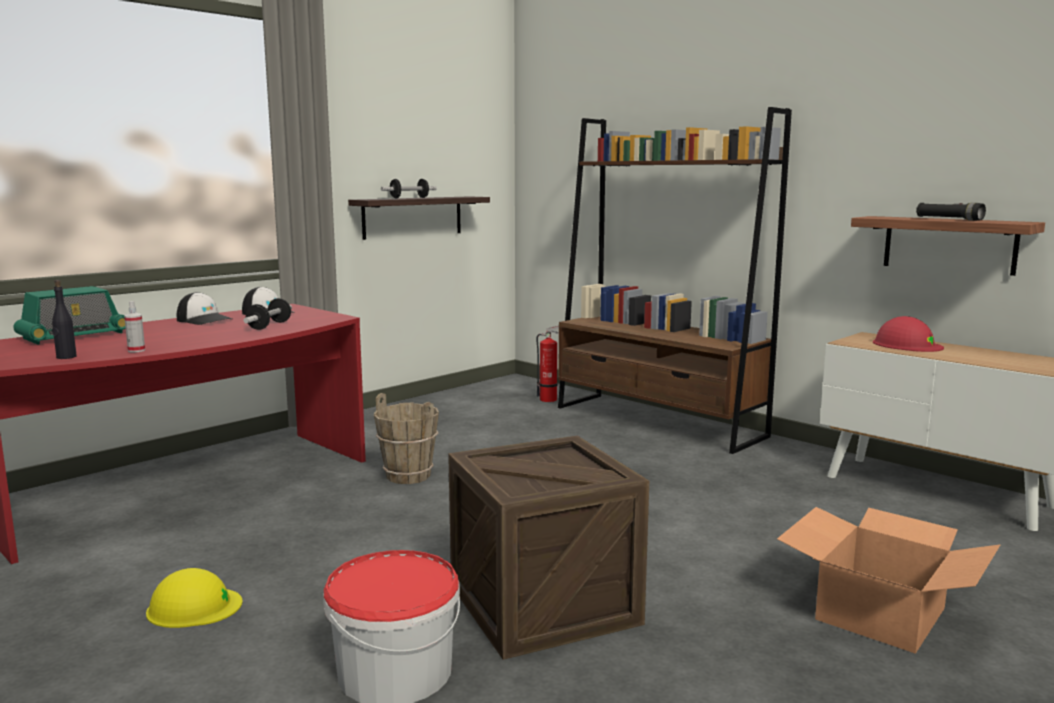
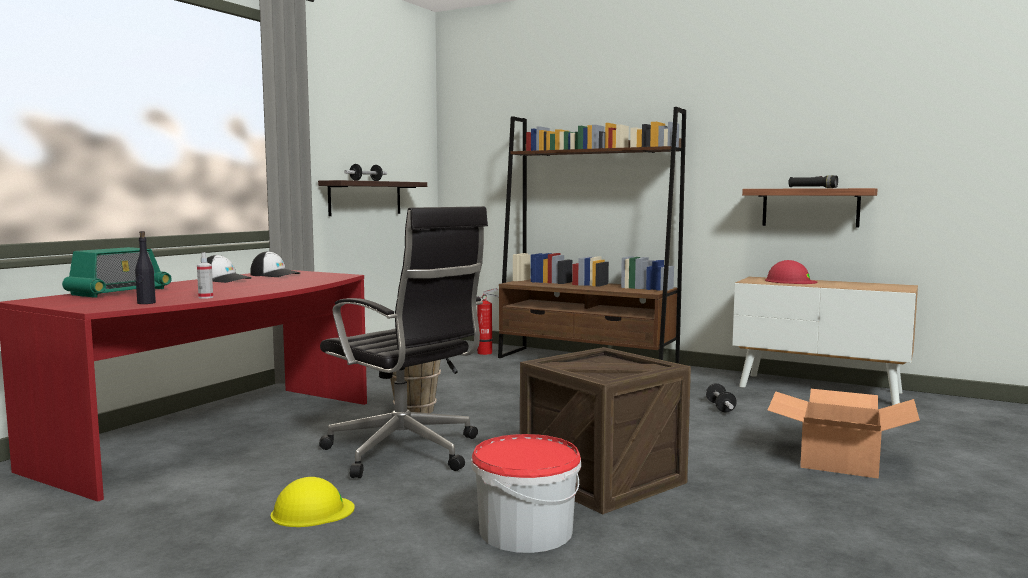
camera: 15 degrees left, 5 degrees down
(269, 326) = (295, 281): dumbbell -> dumbbell (720, 407)
(352, 535) = (406, 452): none -> black office chair

